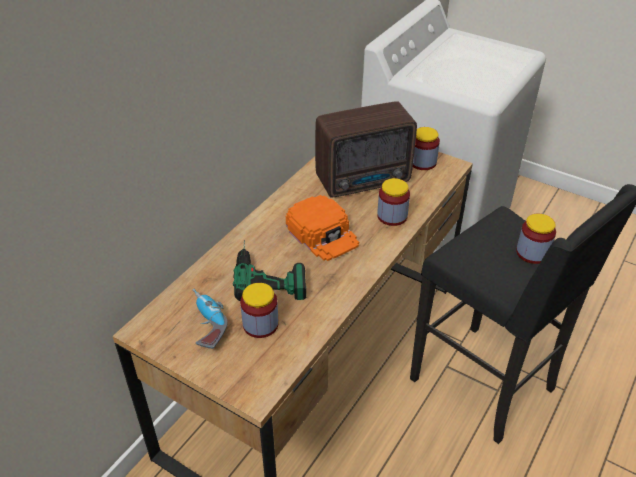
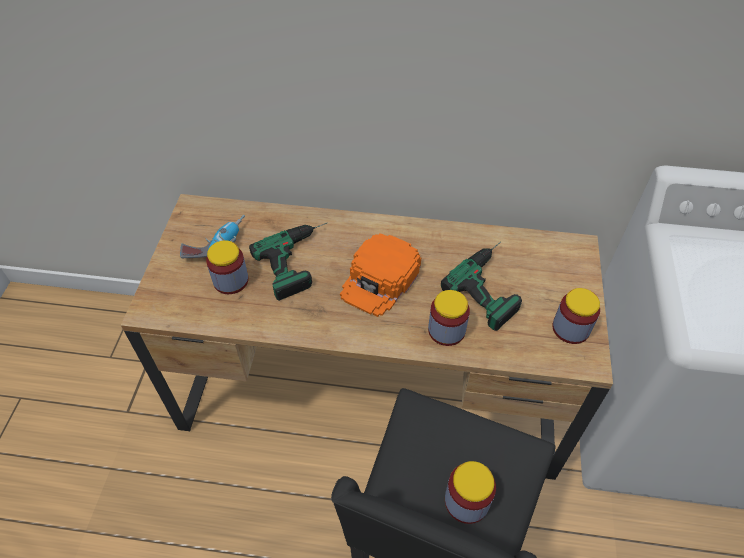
camera: 65 degrees right, 10 degrees up
(365, 181) = (493, 285): radio -> power drill

